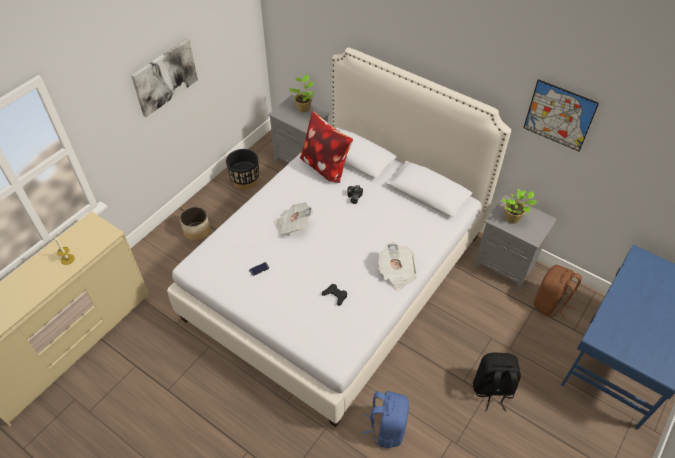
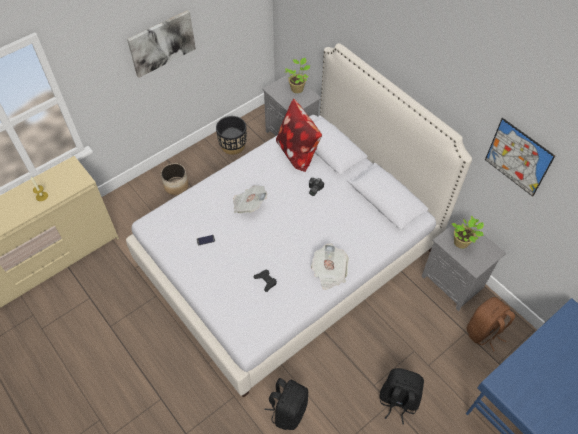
camera: 15 degrees right, 5 degrees up
(386, 428) = (288, 410): blue backpack -> black backpack

